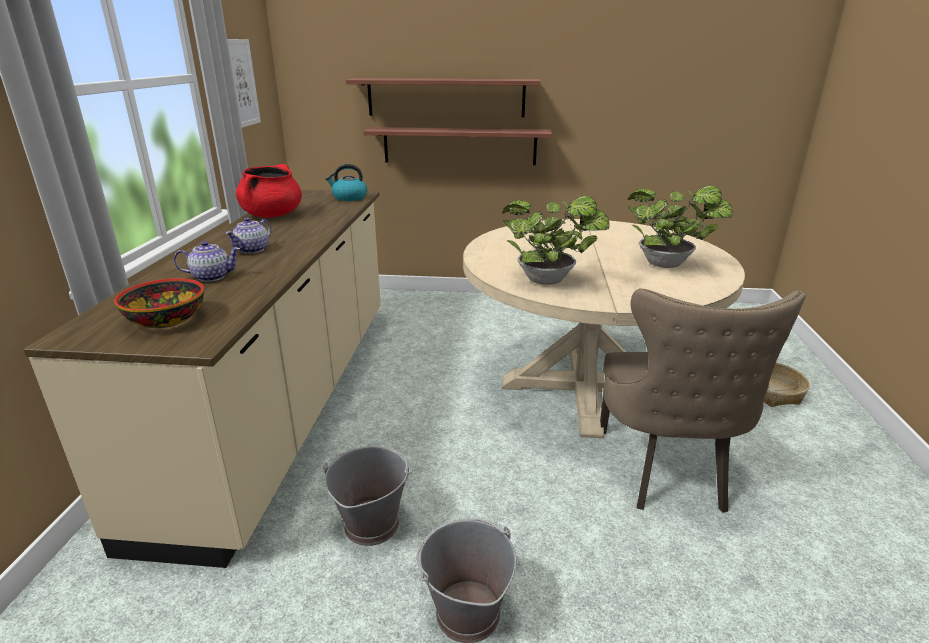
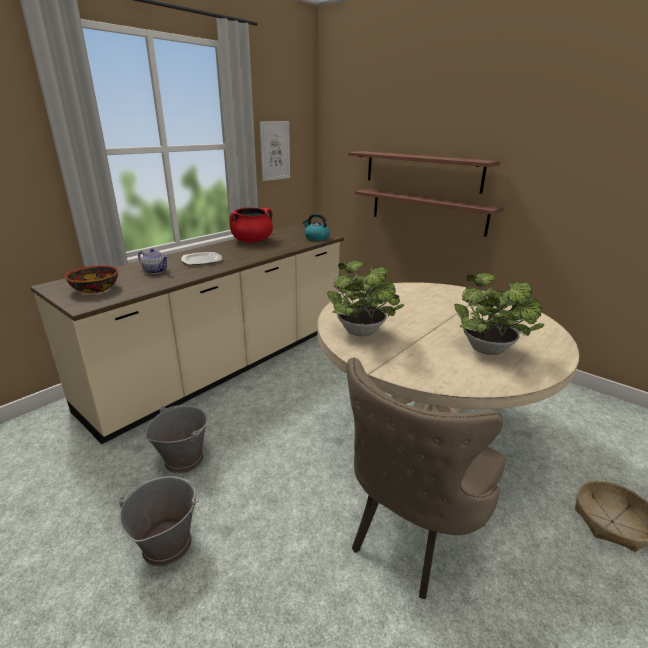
camera: 35 degrees right, 0 degrees up
(253, 250) = (202, 260): teapot -> plate

